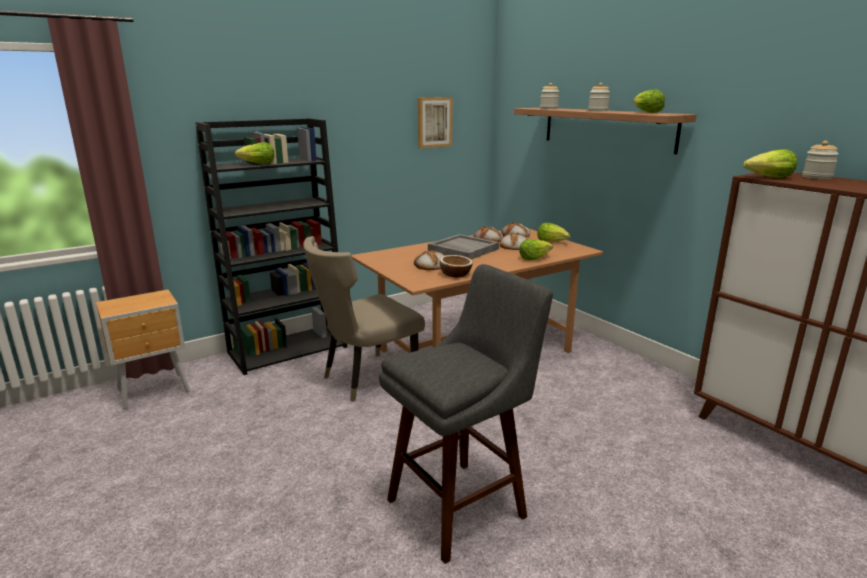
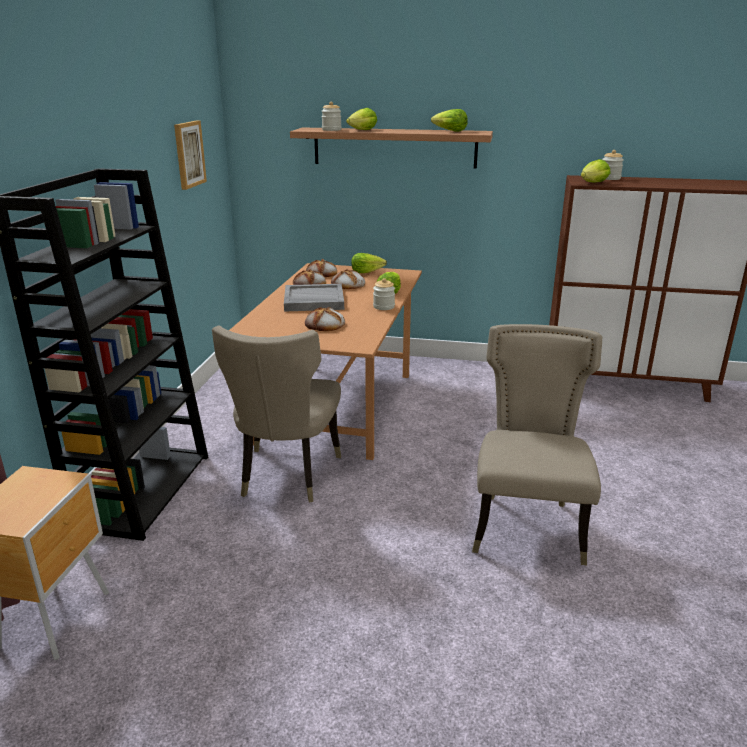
camera: 45 degrees left, 5 degrees up
(257, 164) = (88, 246): lettuce -> lettuce (362, 130)
(455, 274) = (367, 326): bowl -> none
(461, 505) = (527, 525): grey stool -> beige chair
(598, 111) = (398, 131): jar -> jar (384, 307)

